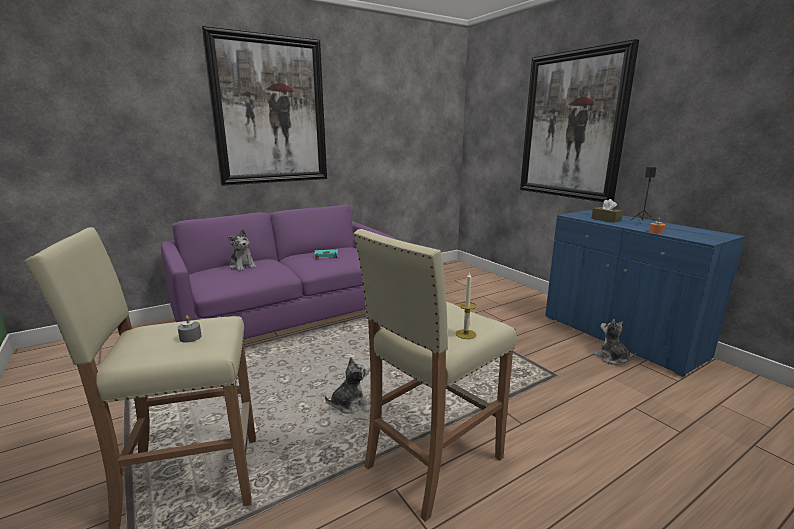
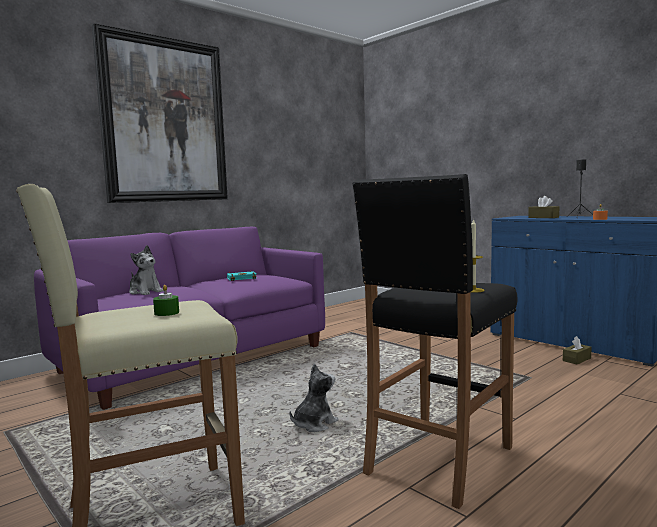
camera: 10 degrees left, 10 degrees down
(190, 337) = (166, 313): grey candle -> green candle
(432, 462) = (438, 460): beige stool -> black stool
(572, 126) = (489, 133): picture -> none
(612, 358) = (576, 359): plush toy -> brown tissue box

